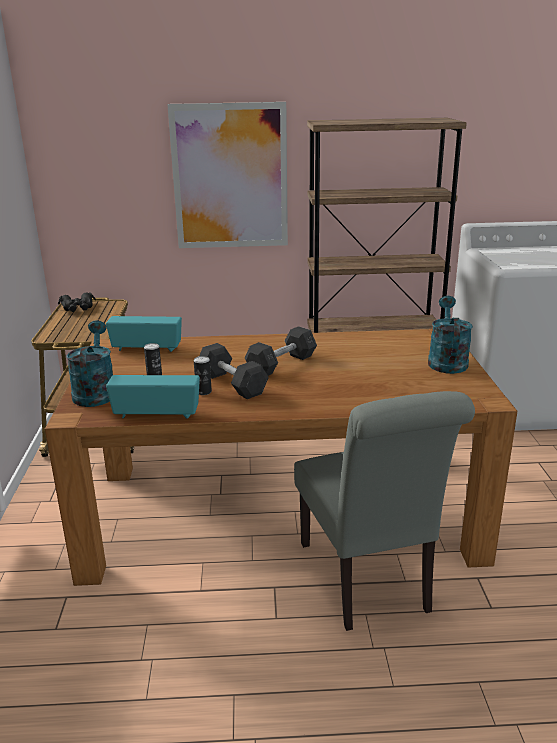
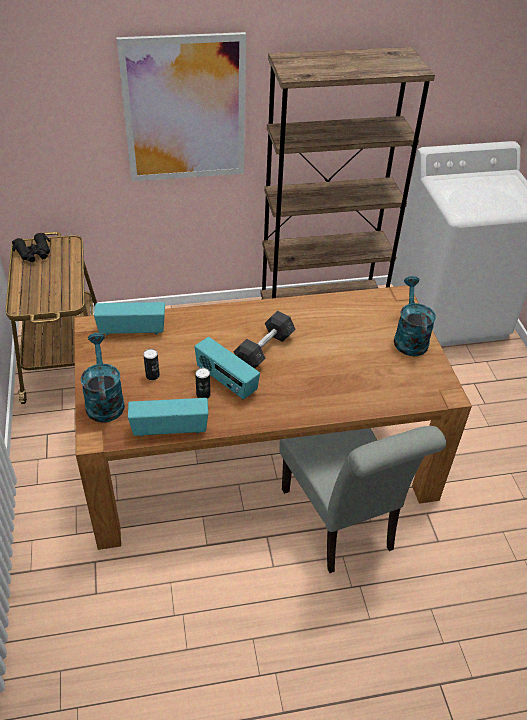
camera: 10 degrees left, 20 degrees up
(232, 384) = (226, 381): grey dumbbell -> radio

